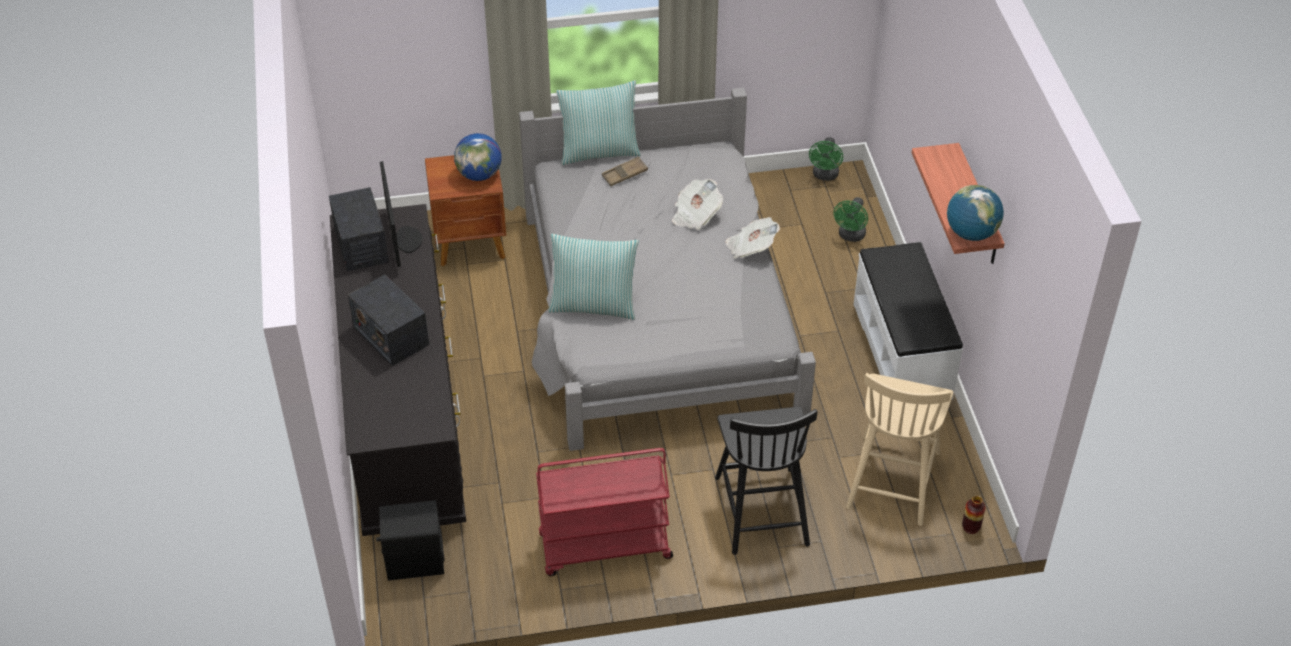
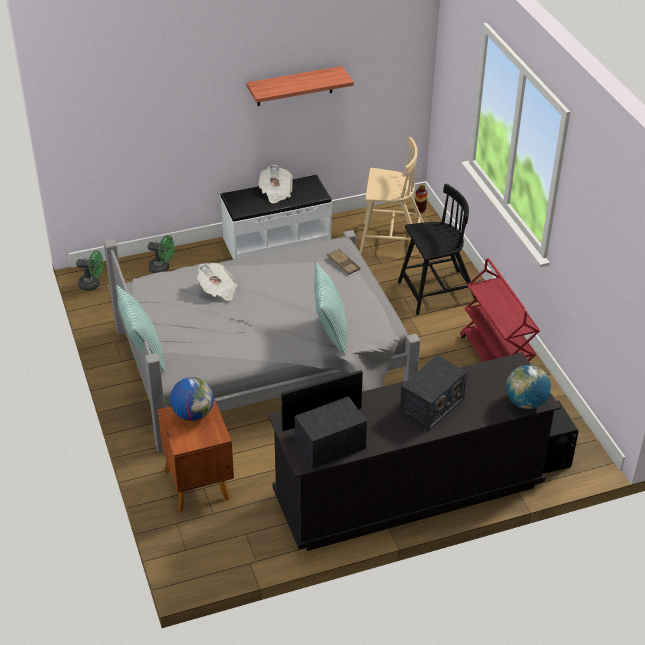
camera: 100 degrees left, 5 degrees down
(624, 174) = (173, 333): brown tray -> brown tray (343, 264)
(751, 247) = (249, 261): newspaper -> newspaper (275, 192)
(971, 233) = (337, 76): globe -> globe (525, 403)

